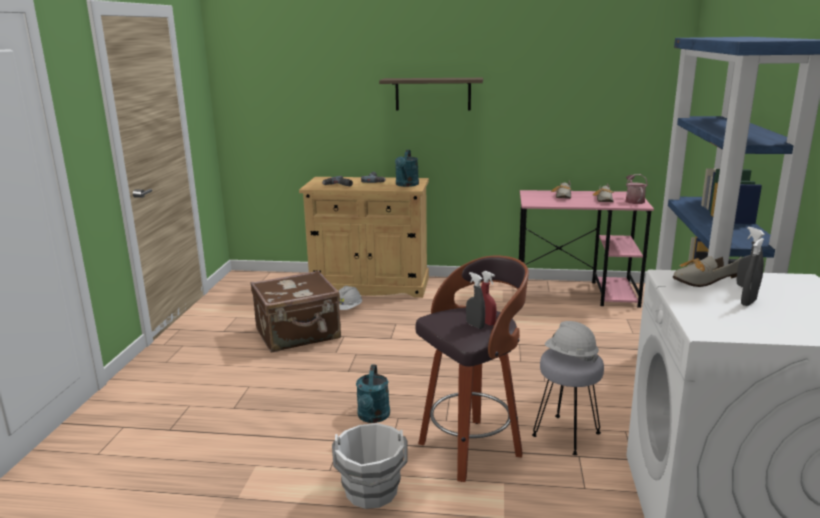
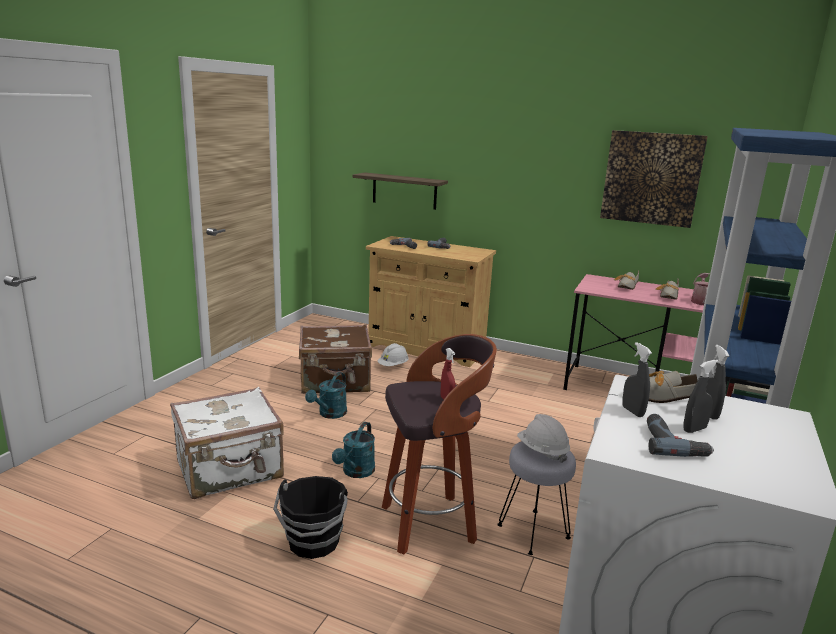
camera: 15 degrees right, 0 degrees up
(242, 442) = (230, 470): none -> white suitcase
(372, 492) = (313, 543): white bucket -> black bucket
(406, 185) = (468, 254): turquoise watering can -> turquoise watering can (330, 414)
(433, 94) = (508, 167): shelf -> shelf (404, 191)
(475, 325) = (433, 401): grey spray bottle -> grey spray bottle (632, 411)
(571, 92) = (651, 178): none -> picture
(743, 316) = (673, 443): none -> power drill

